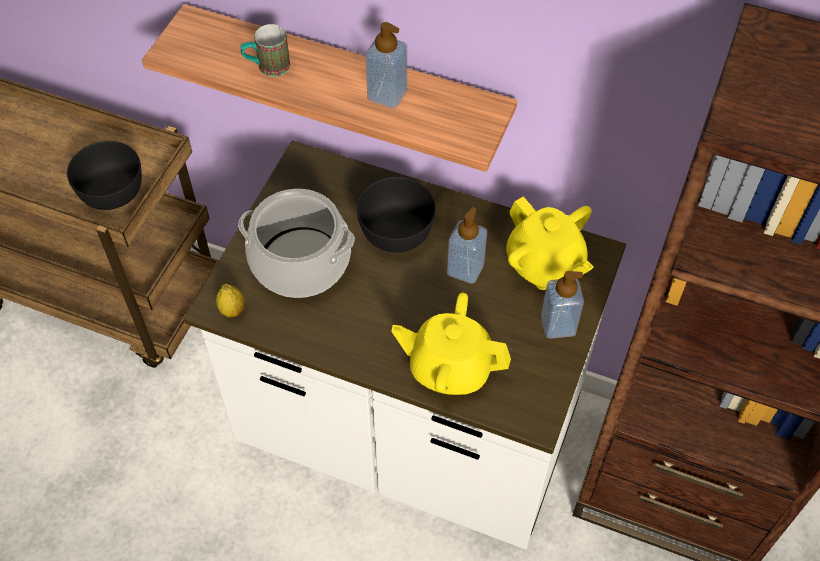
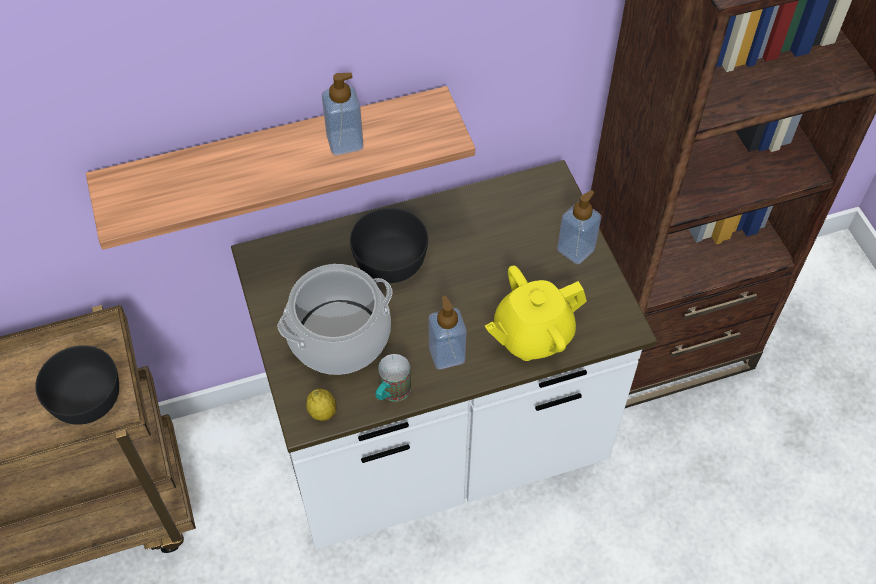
camera: 40 degrees left, 0 degrees up
(267, 67) = (221, 180): mug -> mug (391, 393)
(465, 269) = (471, 255): soap dispenser -> soap dispenser (447, 354)
(544, 265) = (524, 213): yellow teapot -> none

